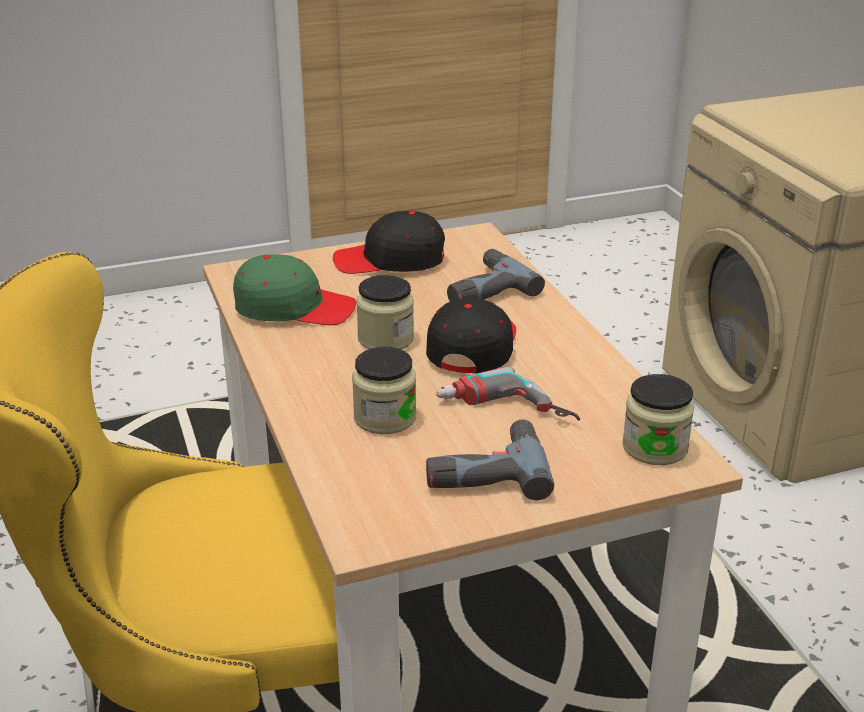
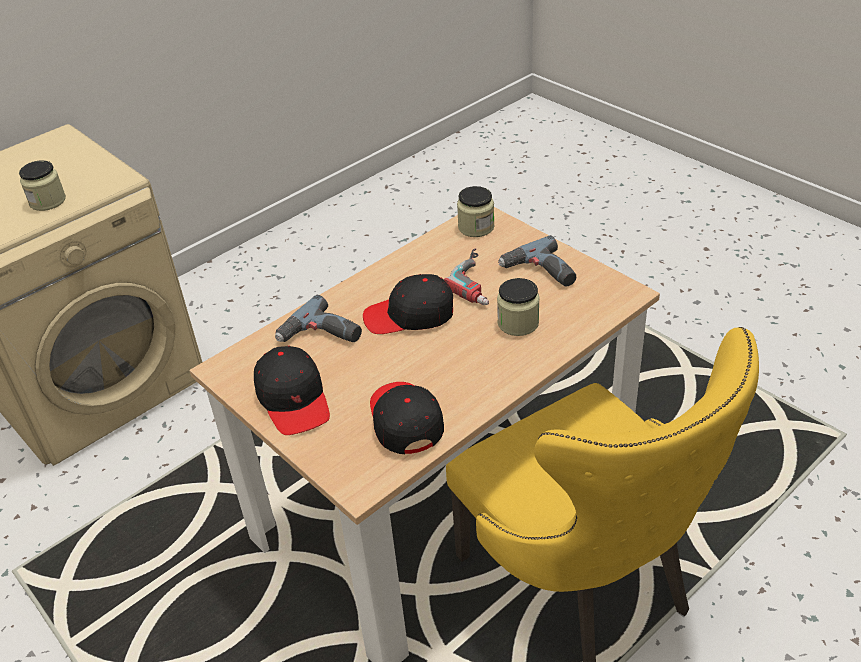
camera: 110 degrees left, 10 degrees up
(294, 308) = (404, 421): green cap -> black cap
(385, 339) = (423, 356): jar -> jar (48, 201)

